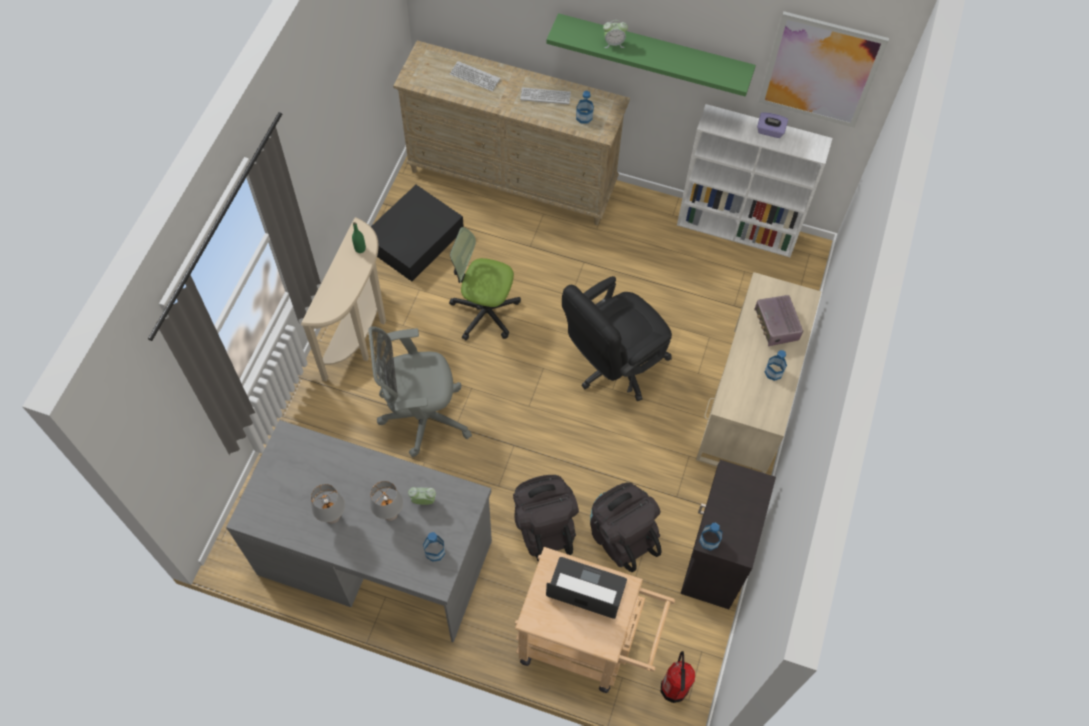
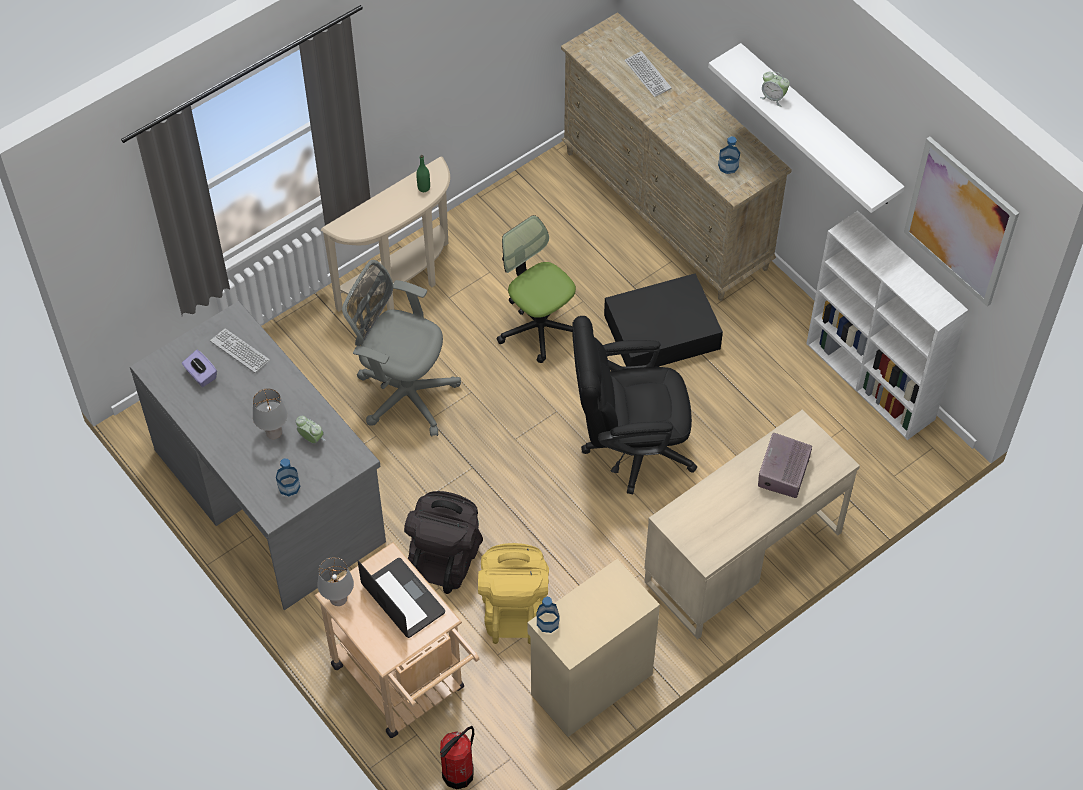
camera: 35 degrees right, 5 degrees down
(333, 517) = (224, 408): grey table lamp -> grey table lamp (339, 599)
(413, 239) = (519, 220): black storage box -> black storage box (660, 332)
(545, 96) = (704, 127): keyboard -> keyboard (240, 351)
(621, 535) = (514, 608): black backpack -> yellow backpack
(654, 51) = (818, 126): green shelf -> white shelf
(714, 559) = (590, 683): black cabinet -> beige cabinet
(770, 131) = (904, 270): purple tissue box -> purple tissue box (201, 375)
(773, 372) = (744, 514): bottle -> none

